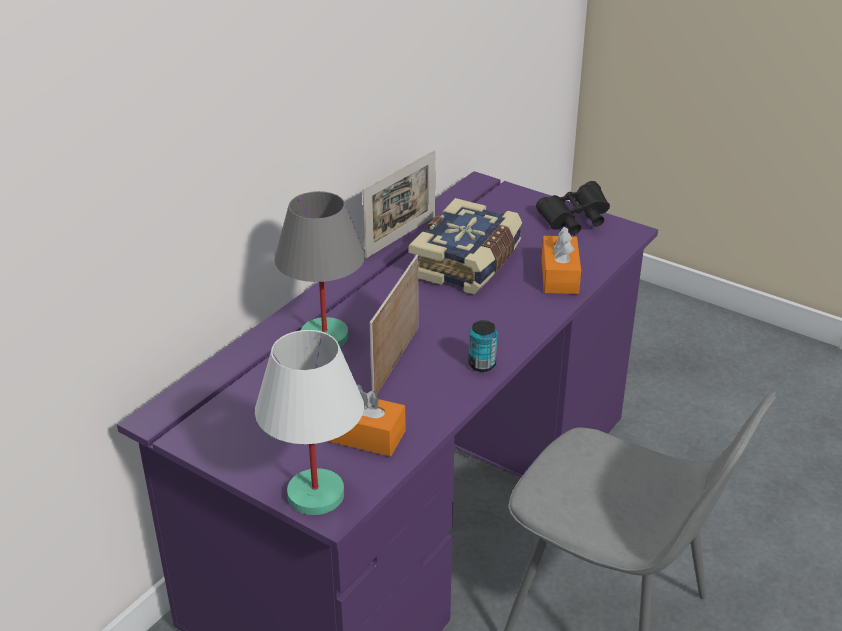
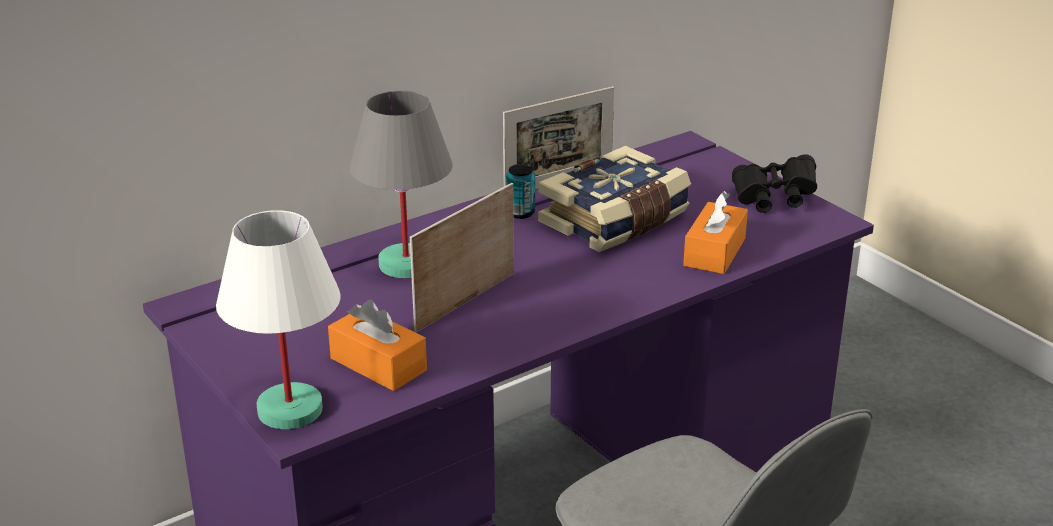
camera: 20 degrees right, 5 degrees down
(482, 364) = (559, 323): can -> can (520, 213)

